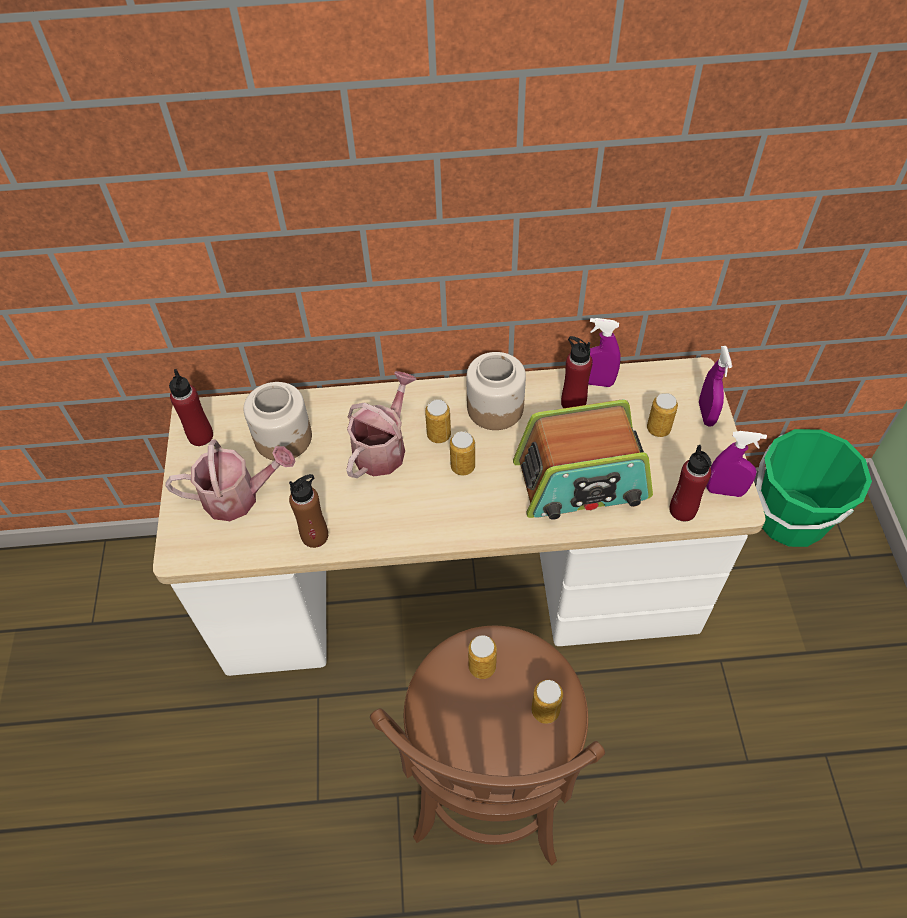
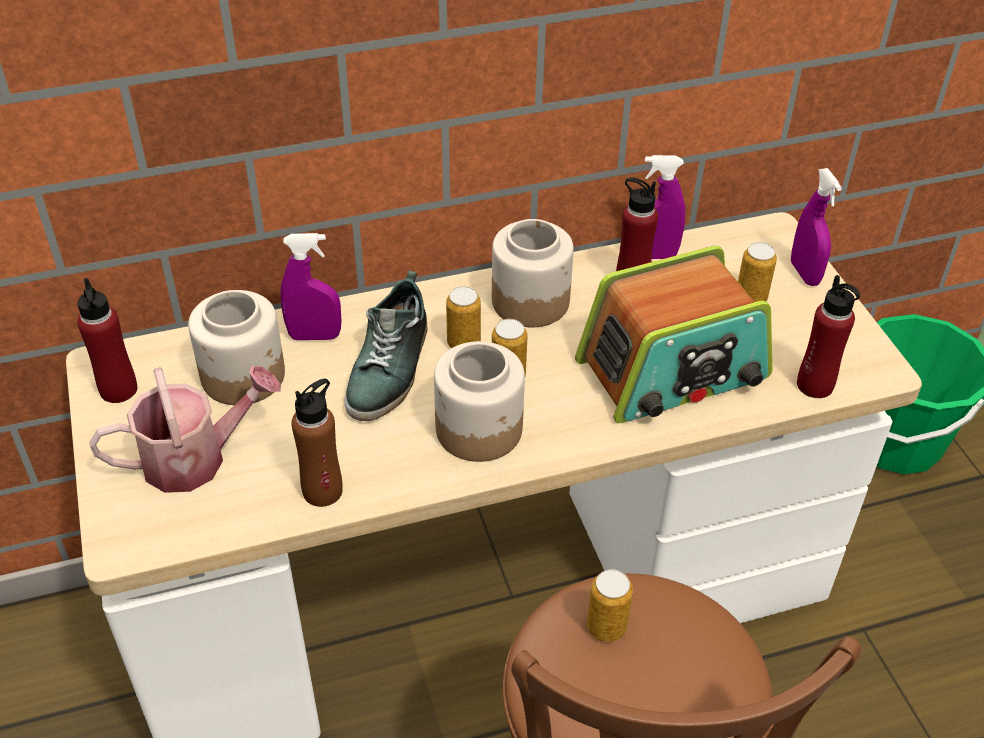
camera: 15 degrees left, 10 degrees down
(383, 448) = (390, 368): watering can -> shoe
(432, 506) = (480, 430): none -> jar
(545, 710) = (712, 667): can -> none
(725, 491) = (860, 356): purple spray bottle -> purple spray bottle (315, 336)

